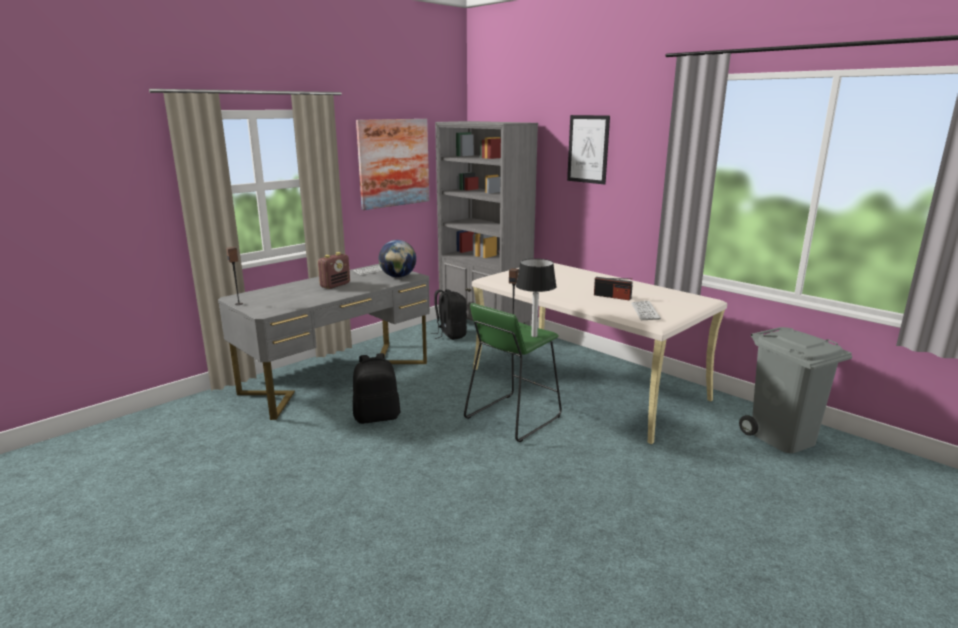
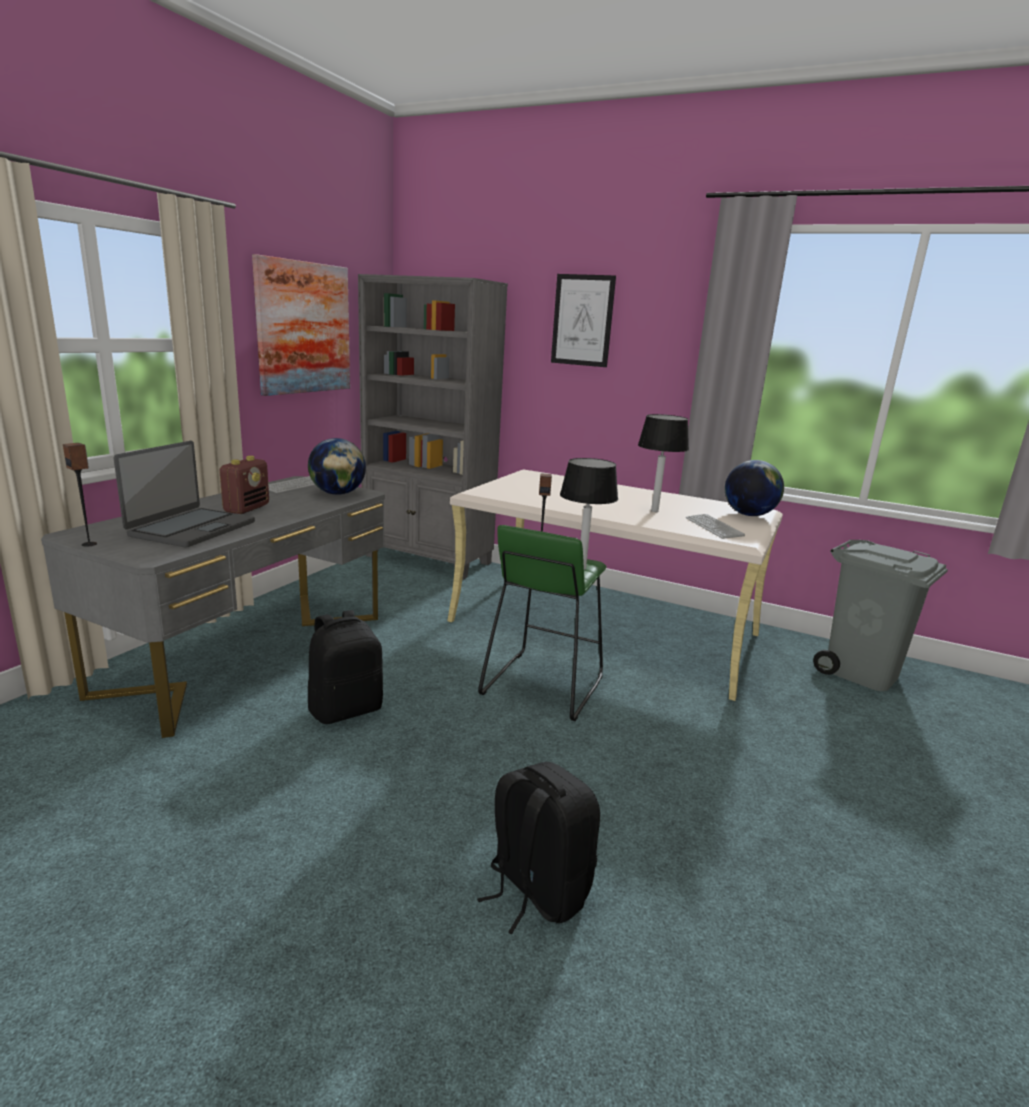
camera: 20 degrees left, 0 degrees up
(296, 297) = (191, 529): none -> laptop
(450, 335) = (389, 576): black backpack -> black backpack (536, 890)
(612, 297) = (655, 511): radio -> table lamp
(689, 303) = (749, 515): none -> globe

